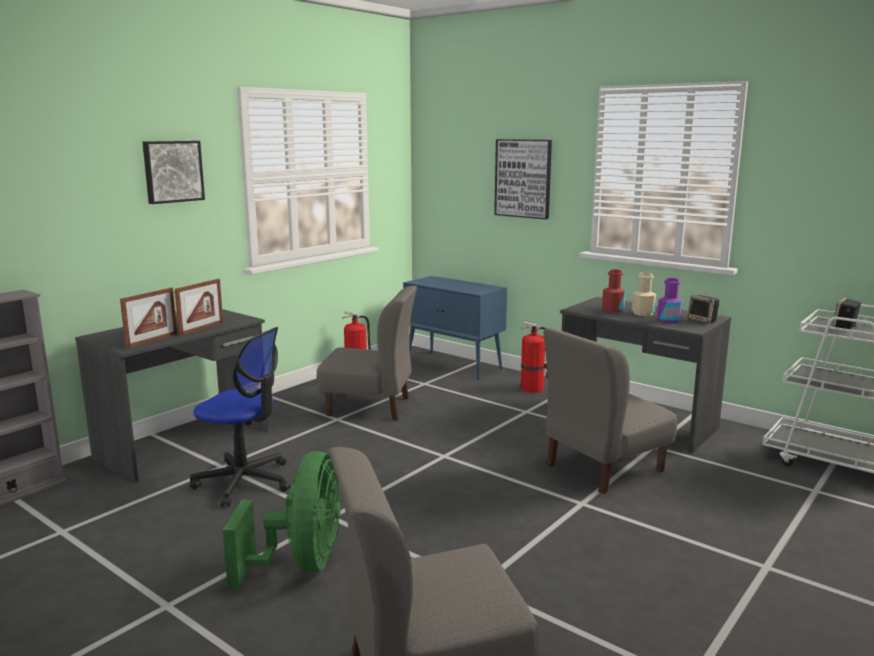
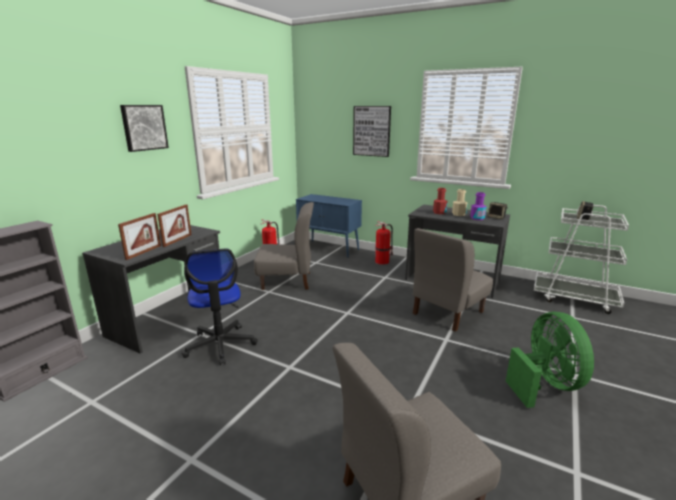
camera: 10 degrees left, 5 degrees up
(244, 482) = (220, 345): office chair -> office chair turned 60 degrees clockwise
(301, 564) = (281, 408): green fan -> green fan (544, 384)

